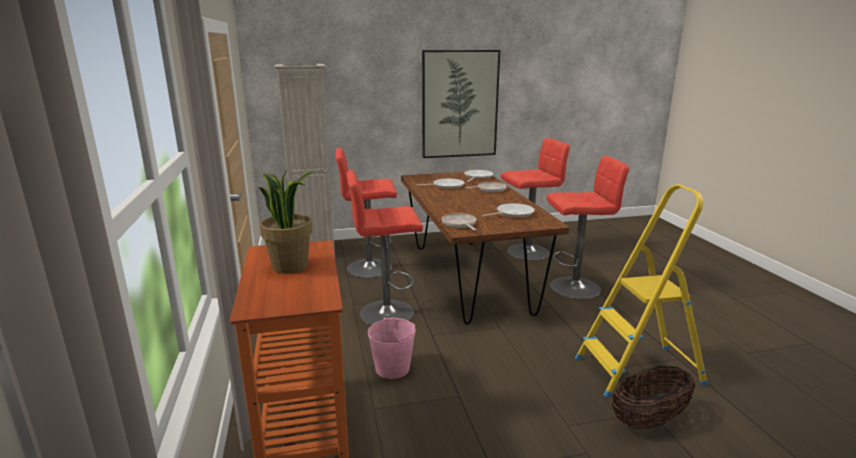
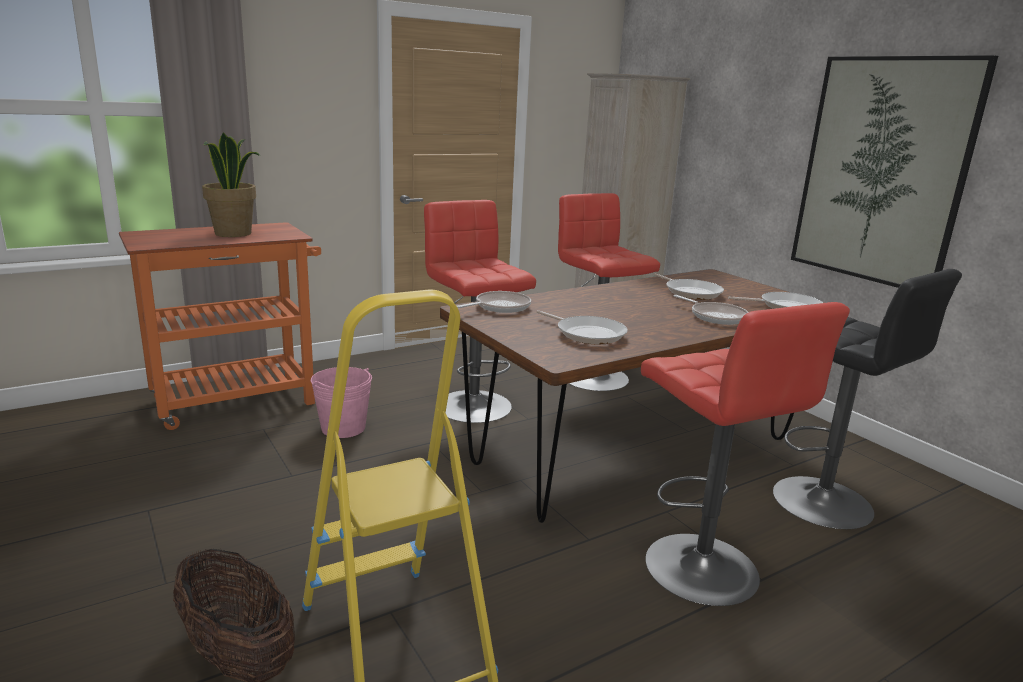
camera: 70 degrees right, 0 degrees up
(529, 252) = (822, 503): red stool -> black stool

